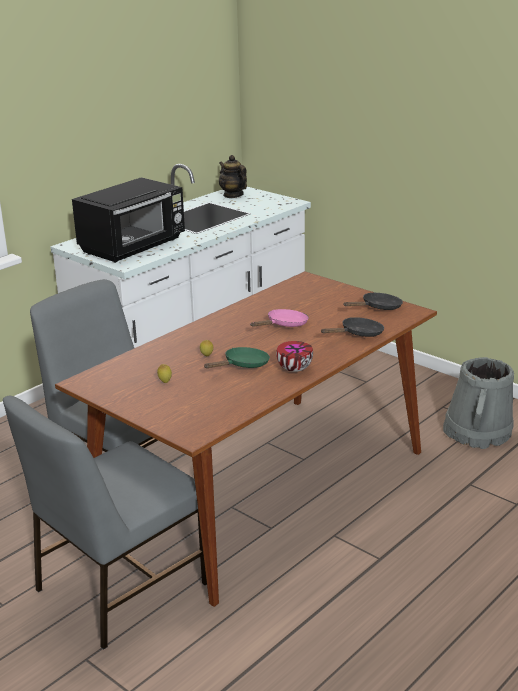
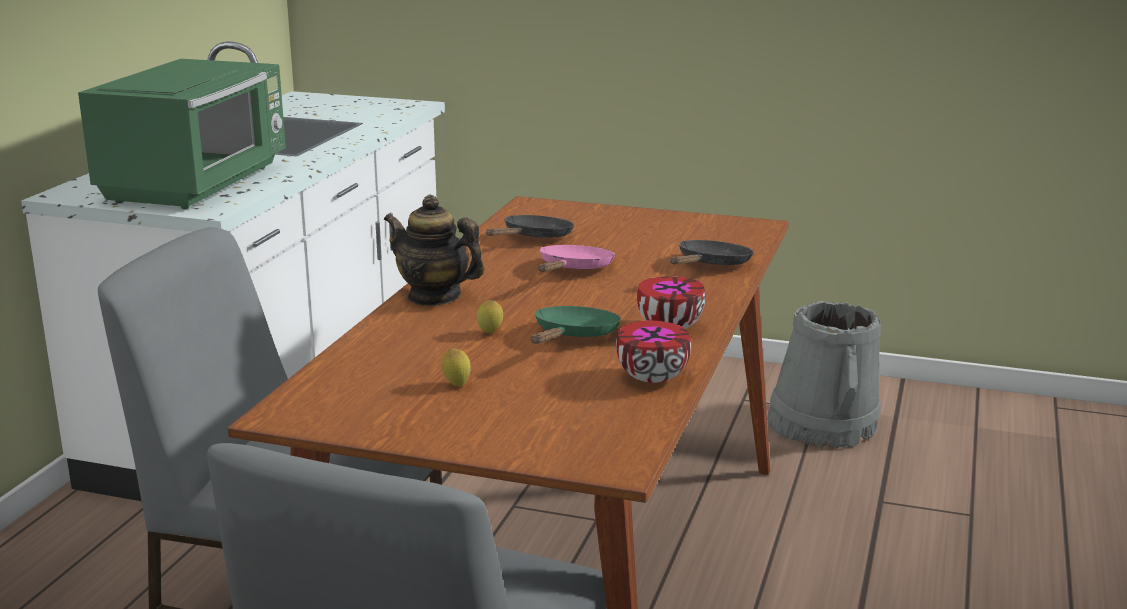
camera: 25 degrees left, 5 degrees down
(134, 246) = (198, 184): black microwave -> green microwave
(233, 195) = (302, 104): teapot -> teapot (434, 296)
(256, 395) = (653, 378): none -> bowl
(378, 308) = (696, 228): black frying pan -> black frying pan (534, 238)

